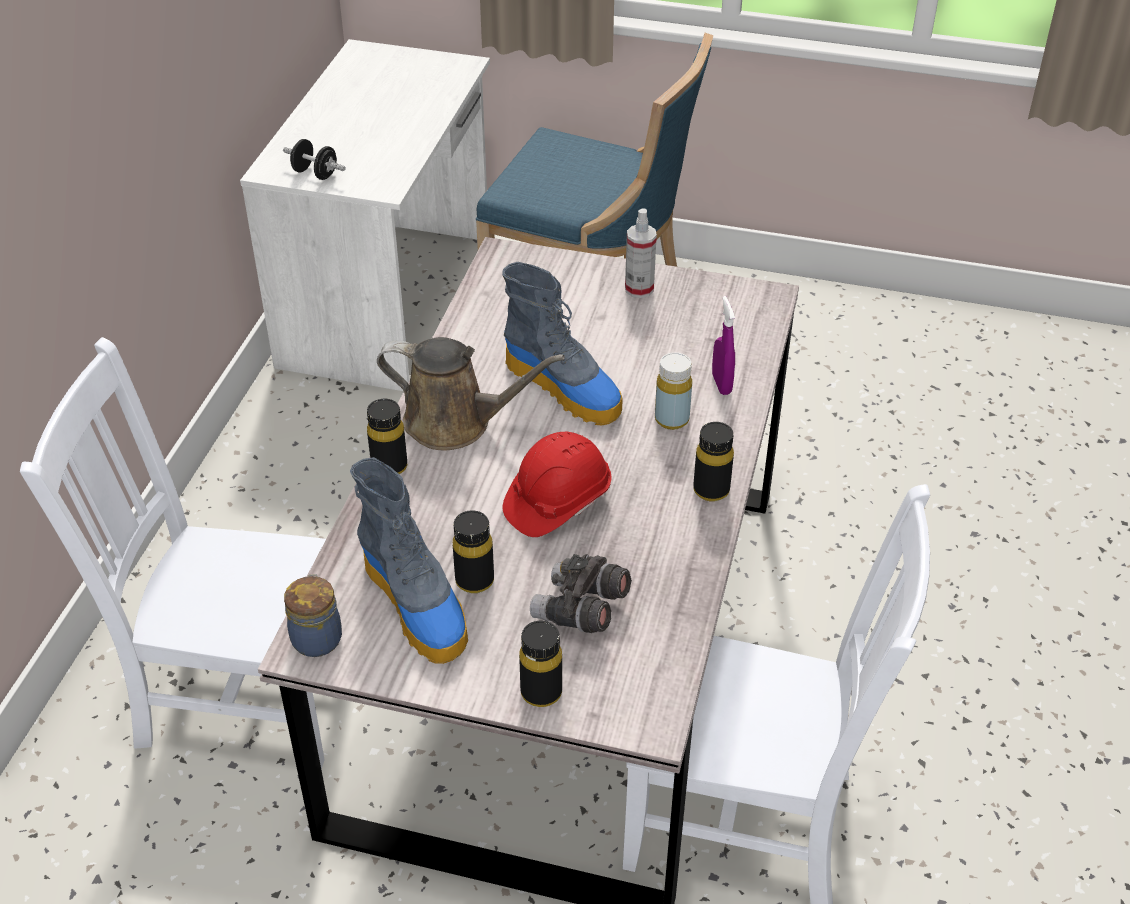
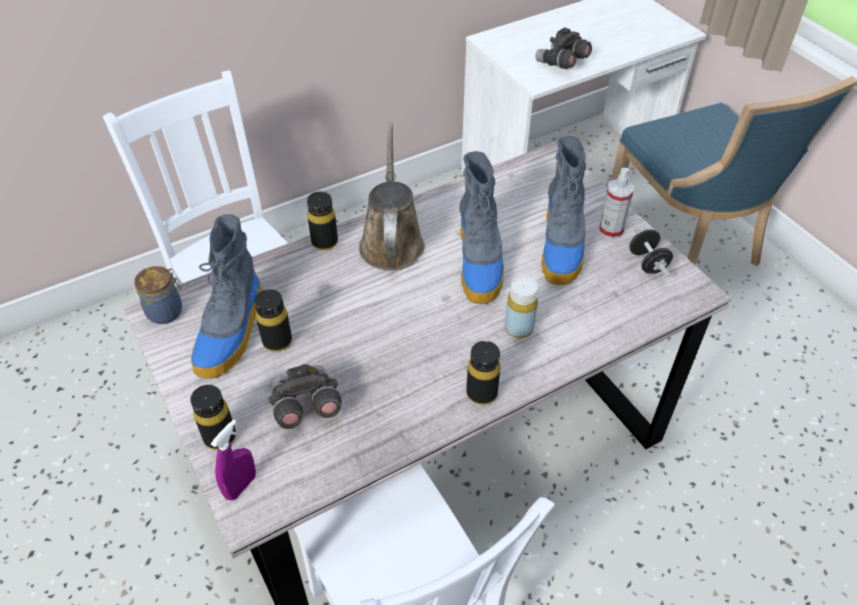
camera: 45 degrees right, 5 degrees up
(315, 173) = (509, 53): black dumbbell -> black dumbbell (647, 263)
(385, 157) = (562, 63): none -> grey binoculars
(456, 423) = (391, 241): brown watering can -> brown watering can turned 150 degrees counterclockwise
(557, 501) = (382, 329): red hard hat -> none
(616, 328) = (561, 246): none -> boot
(721, 384) = (583, 328): purple spray bottle -> purple spray bottle (241, 486)

